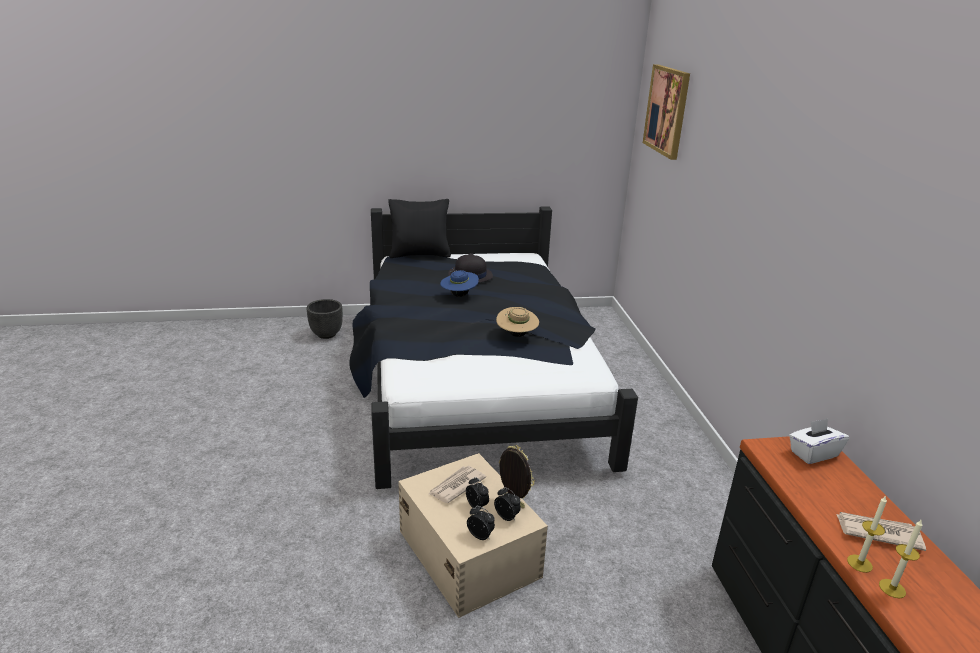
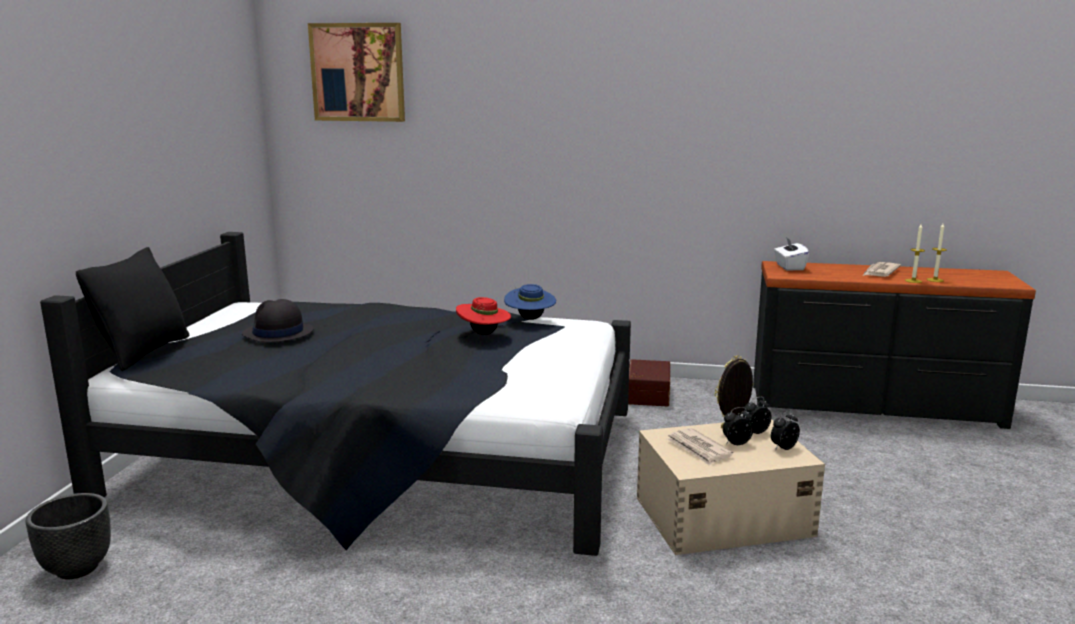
camera: 70 degrees left, 10 degrees down
(459, 295) = (342, 343): blue hat -> blue hat (530, 319)
(516, 335) = (484, 334): beige hat -> red hat
(686, 482) = (646, 394): none -> brown storage box

